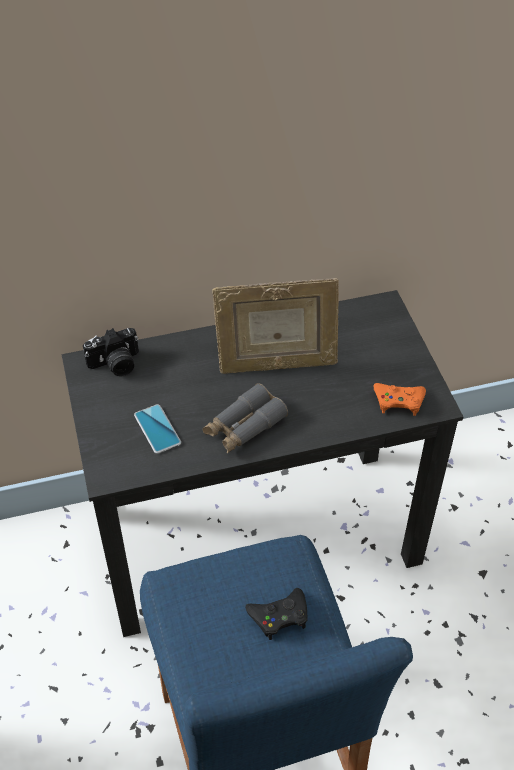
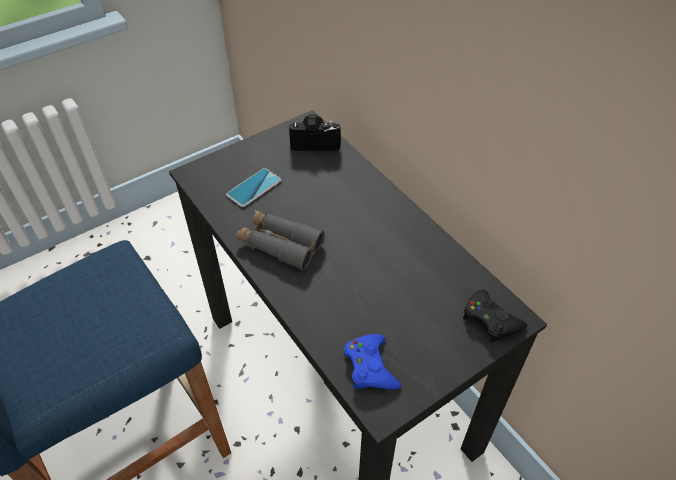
camera: 70 degrees right, 0 degrees up
(115, 364) = (315, 141): camera -> camera turned 135 degrees clockwise
(276, 364) = (370, 246): picture frame -> none
(279, 616) = (84, 340): black game controller -> black game controller (490, 320)
(398, 401) = (370, 367): orange game controller -> blue game controller

